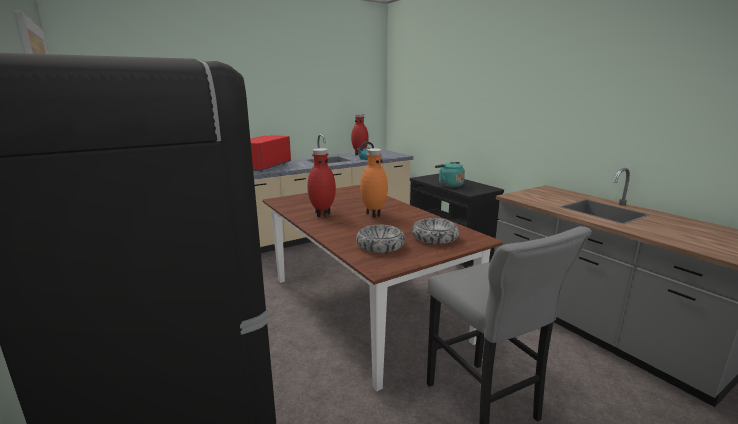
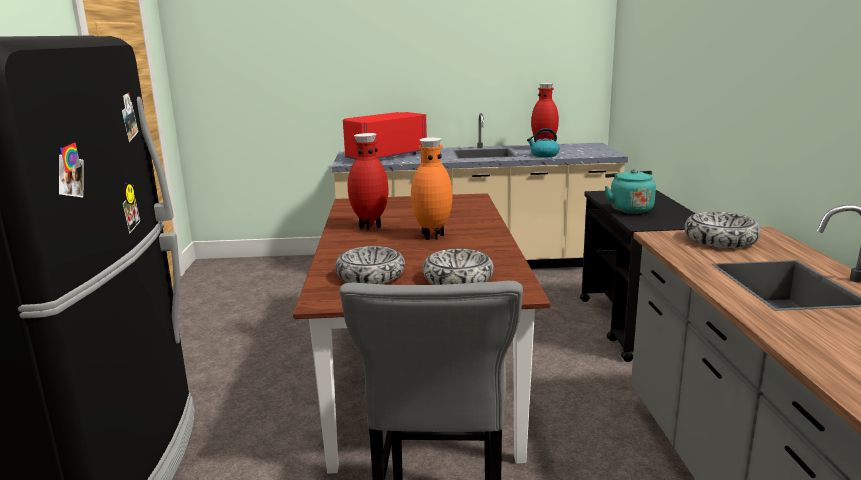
camera: 30 degrees right, 0 degrees up
(540, 194) = (720, 240): none -> bowl

